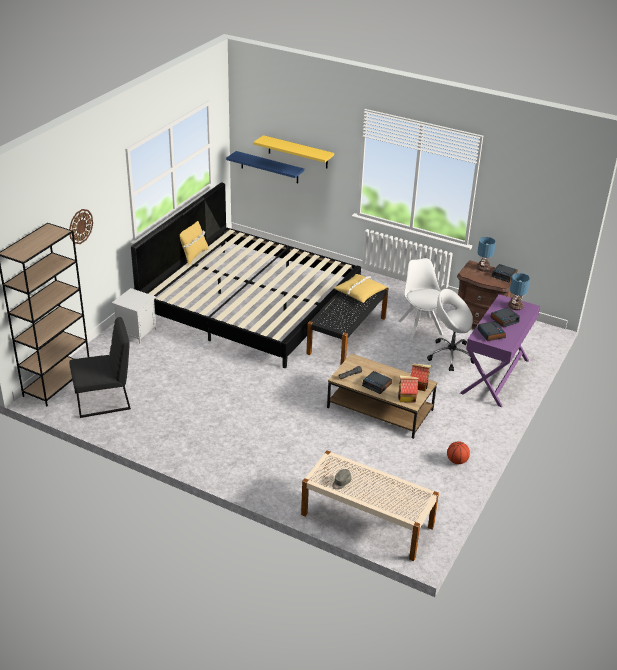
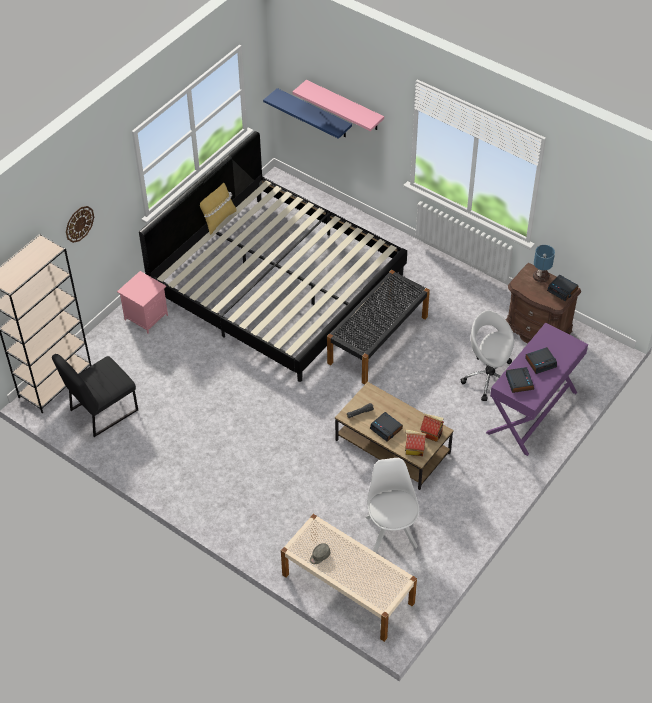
camera: 10 degrees right, 15 degrees up
(104, 400) = (102, 410): black chair -> black chair turned 150 degrees clockwise
(136, 331) = (146, 316): grey nightstand -> pink nightstand
(298, 152) = (344, 106): yellow shelf -> pink shelf
(359, 292) = (395, 294): yellow pillow -> none
(420, 327) = (464, 334): white chair -> white chair (391, 531)
(457, 461) = (459, 523): basketball -> none
(515, 306) = (559, 343): table lamp -> none

